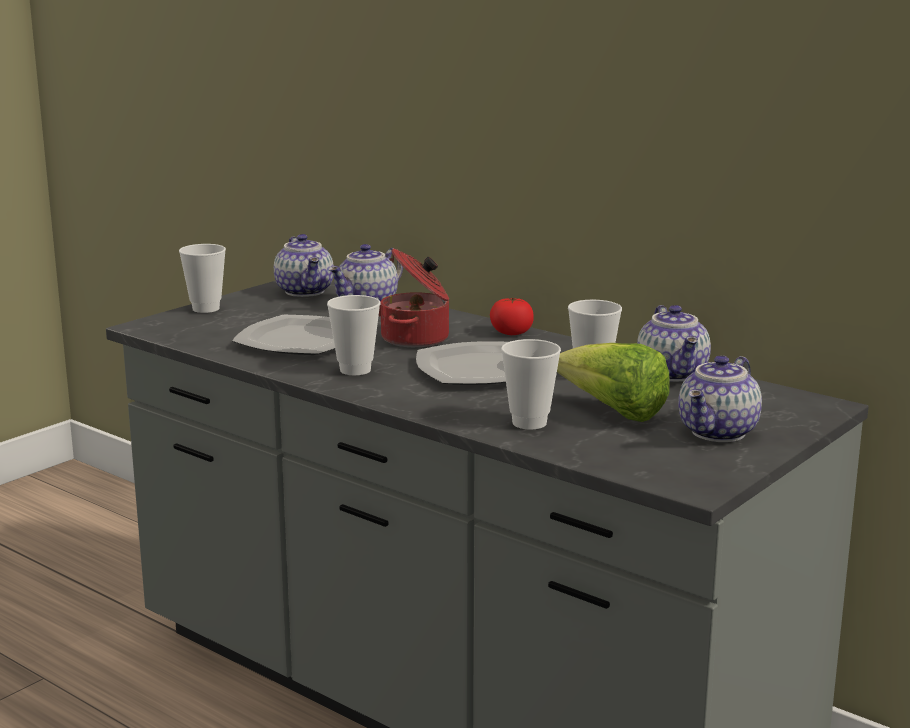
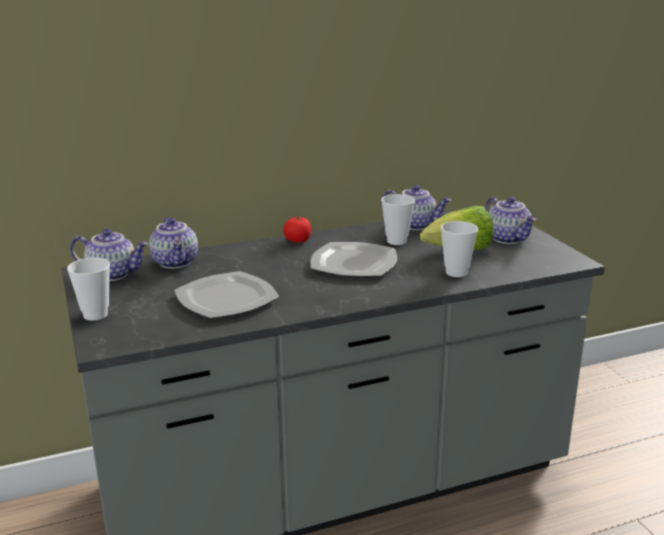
camera: 60 degrees left, 5 degrees up
(355, 370) = (311, 295): cup -> none
(417, 338) = (273, 265): cooking pot -> none

